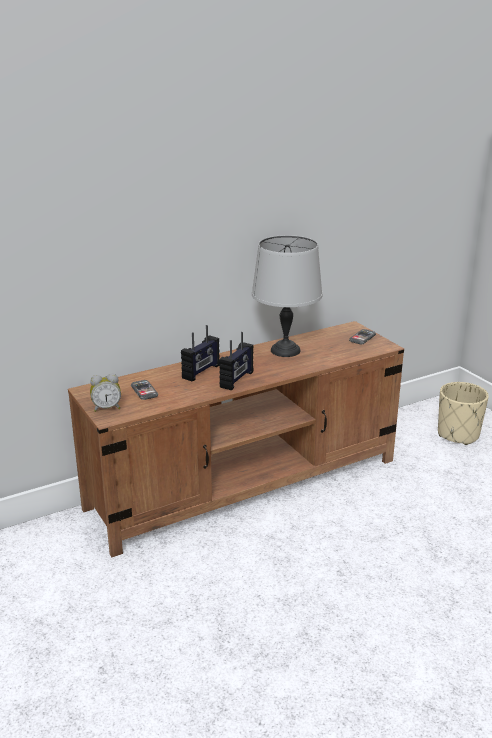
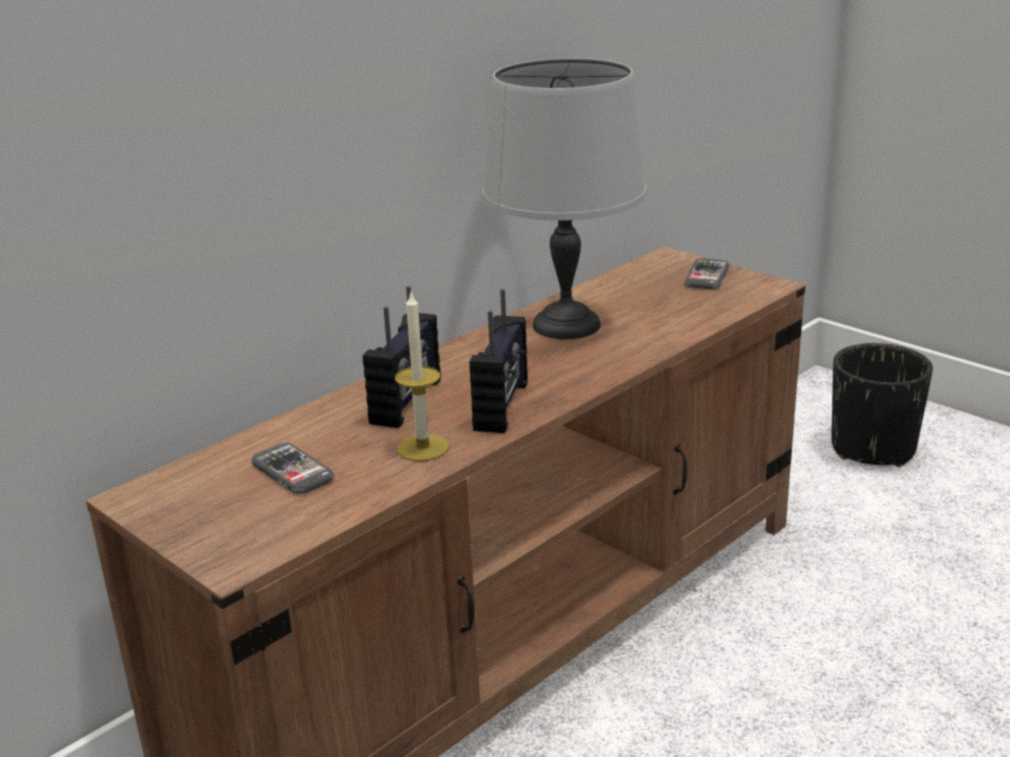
camera: 15 degrees left, 0 degrees up
(106, 408) = (215, 533): alarm clock -> none
(197, 390) = (423, 448): none -> candle
(458, 434) = (873, 449): beige planter -> black planter

